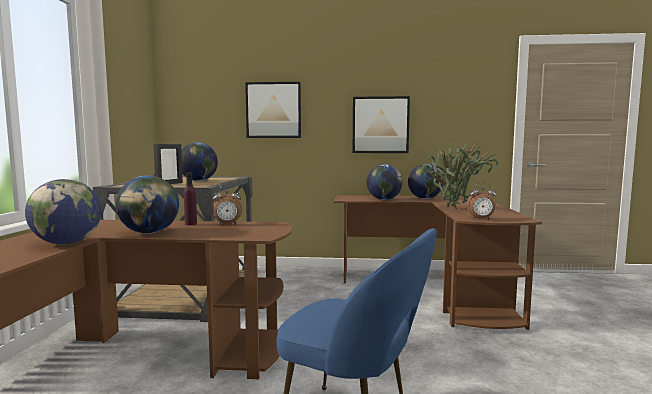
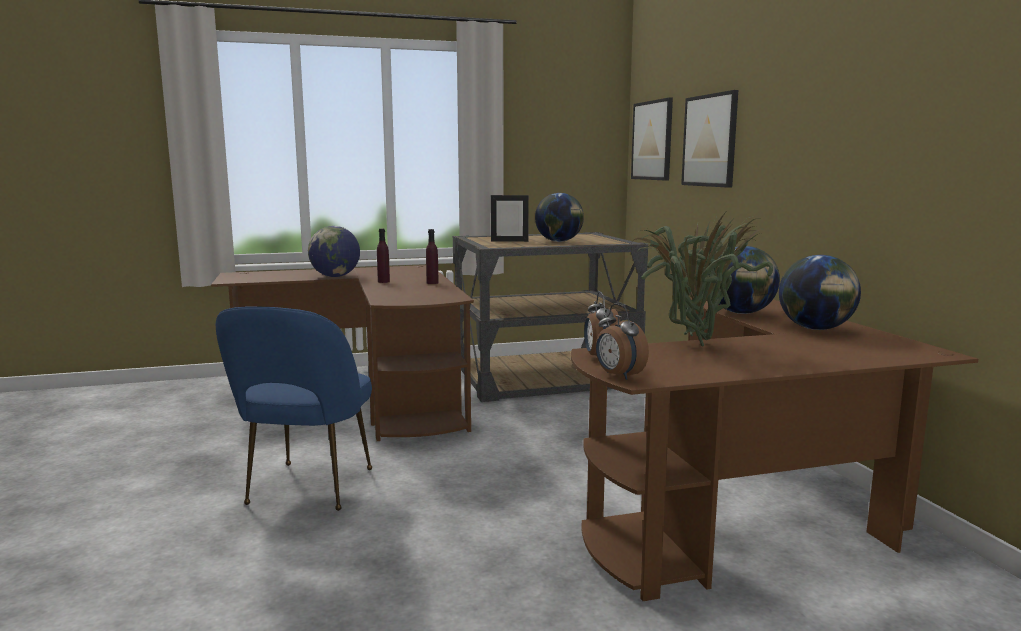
camera: 70 degrees right, 5 degrees up
(149, 232) = (383, 281): globe -> purple bottle
(227, 224) = (439, 289): alarm clock -> alarm clock (618, 376)
(380, 125) = (827, 166): picture -> picture (652, 140)

